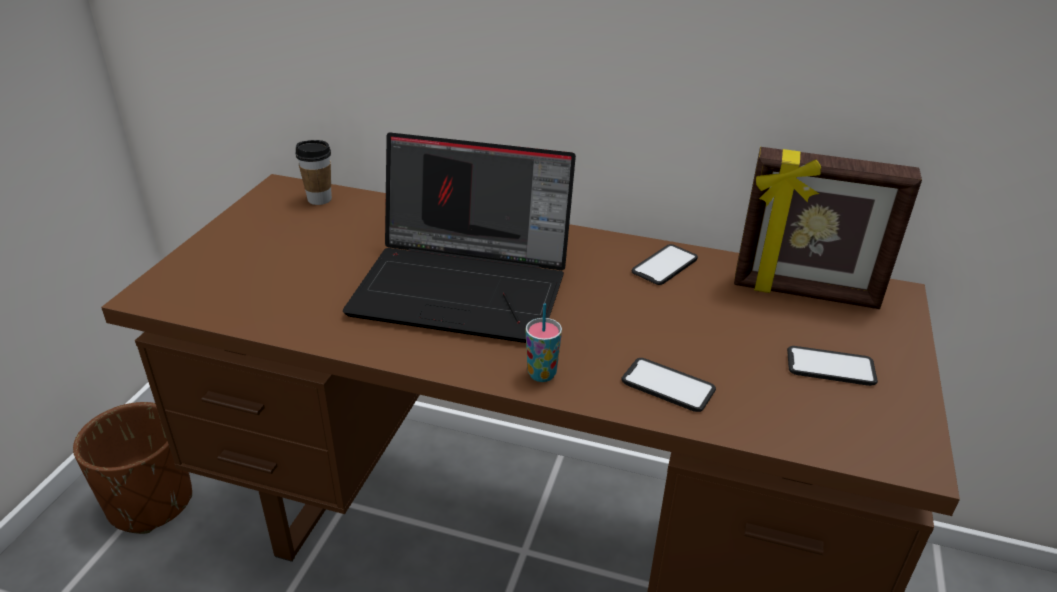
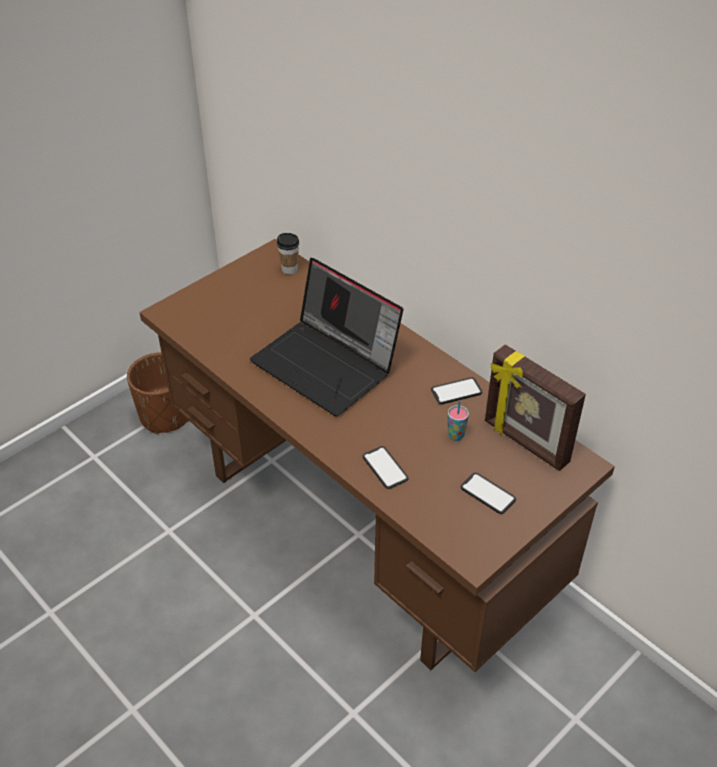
camera: 30 degrees right, 10 degrees up
(542, 374) = (325, 435): cup -> cup (455, 435)

